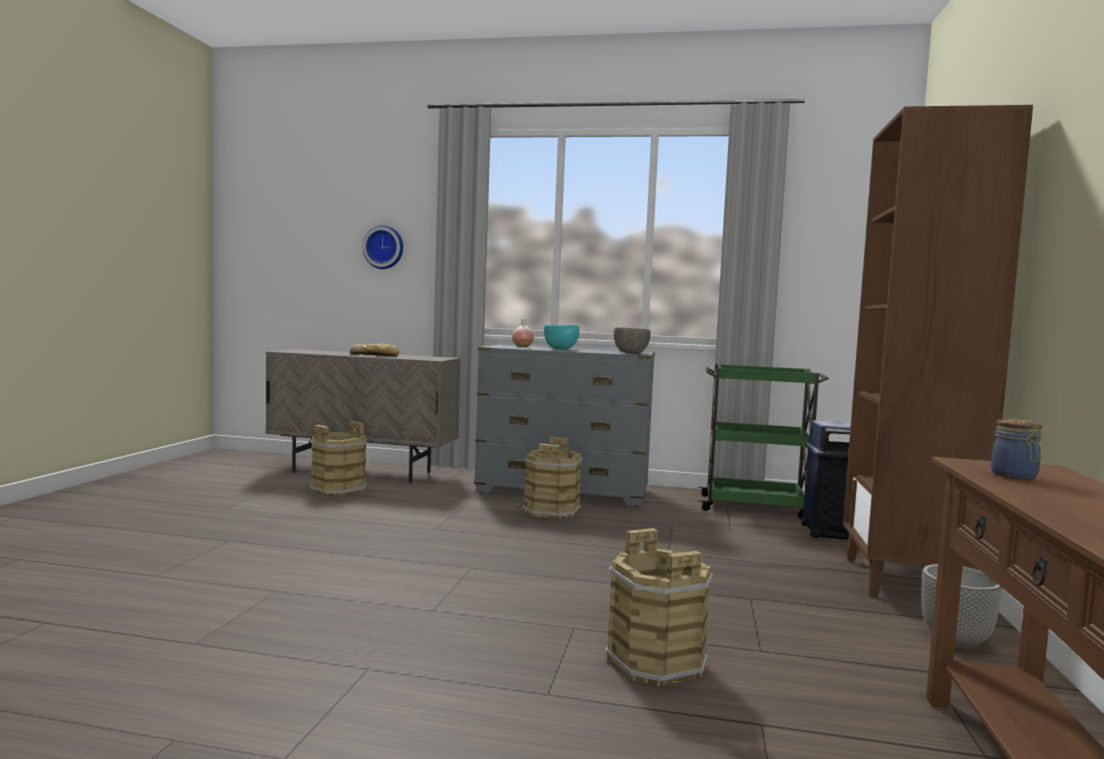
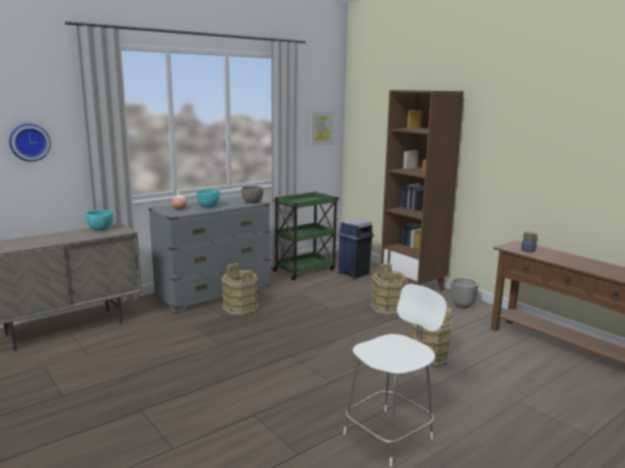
camera: 50 degrees left, 10 degrees up
(314, 697) = (390, 435): none -> white chair
(338, 489) = (91, 348): brown bucket -> brown bucket (387, 309)
(375, 355) = (66, 236): bread -> none
(422, 356) = (100, 229): none -> turquoise bowl
(847, 257) = (321, 128): none -> picture

